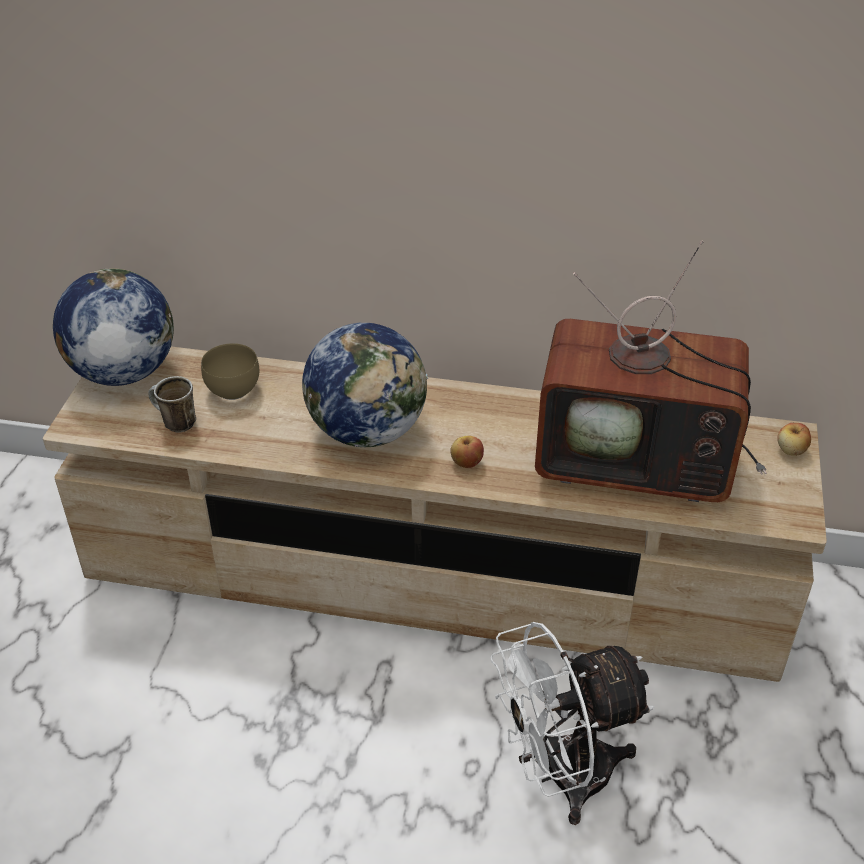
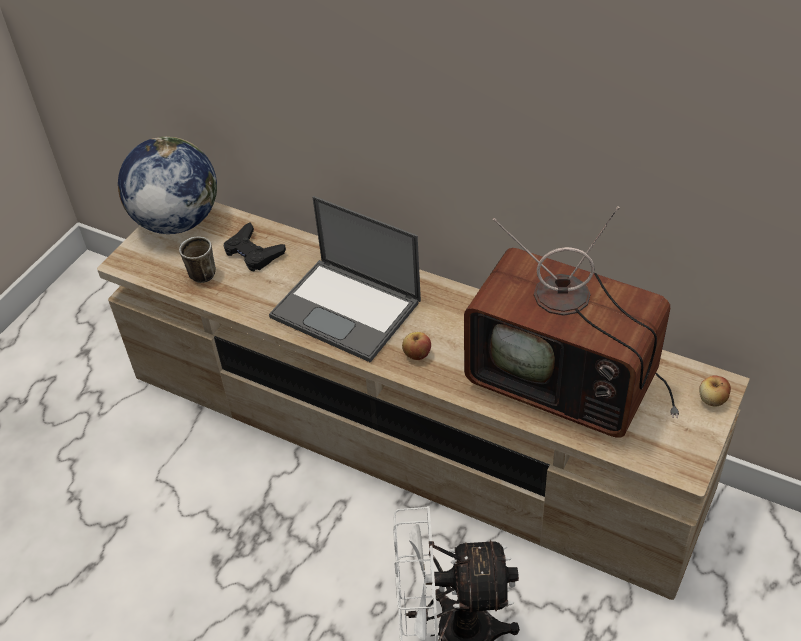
camera: 20 degrees right, 5 degrees up
(231, 390) = (253, 252): brown bowl -> black game controller
(368, 430) = (347, 309): globe -> laptop

